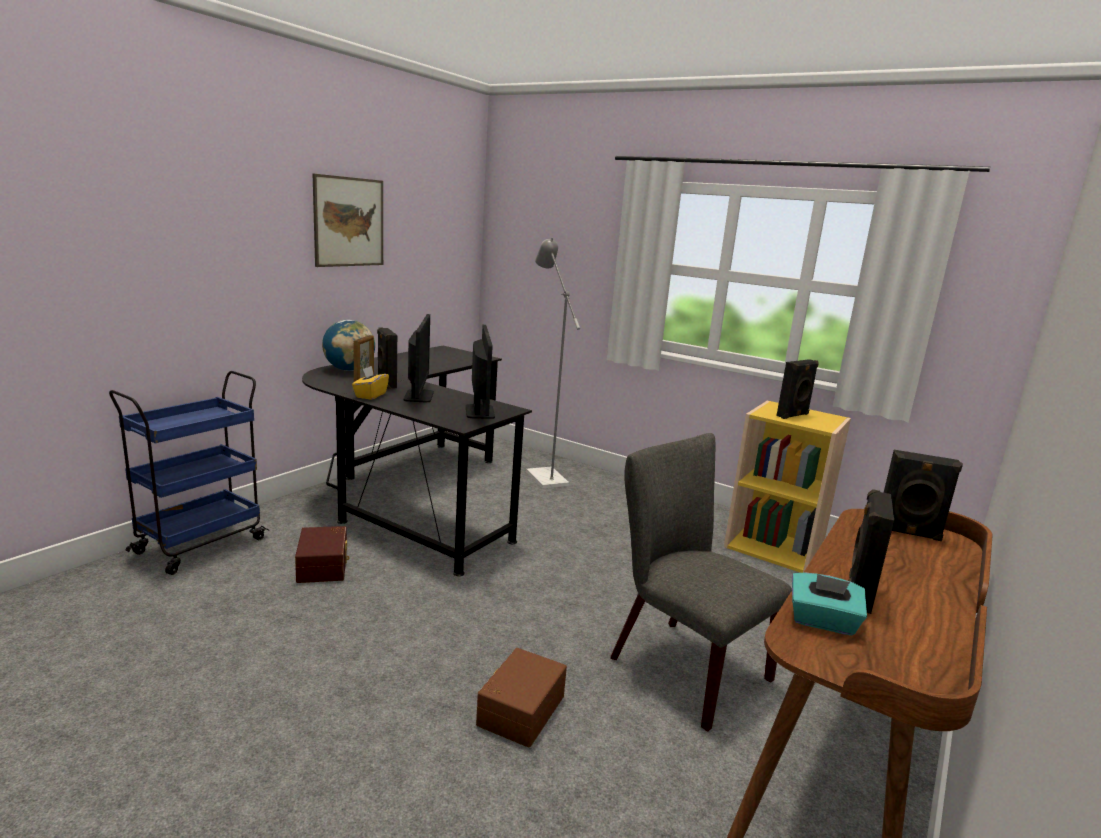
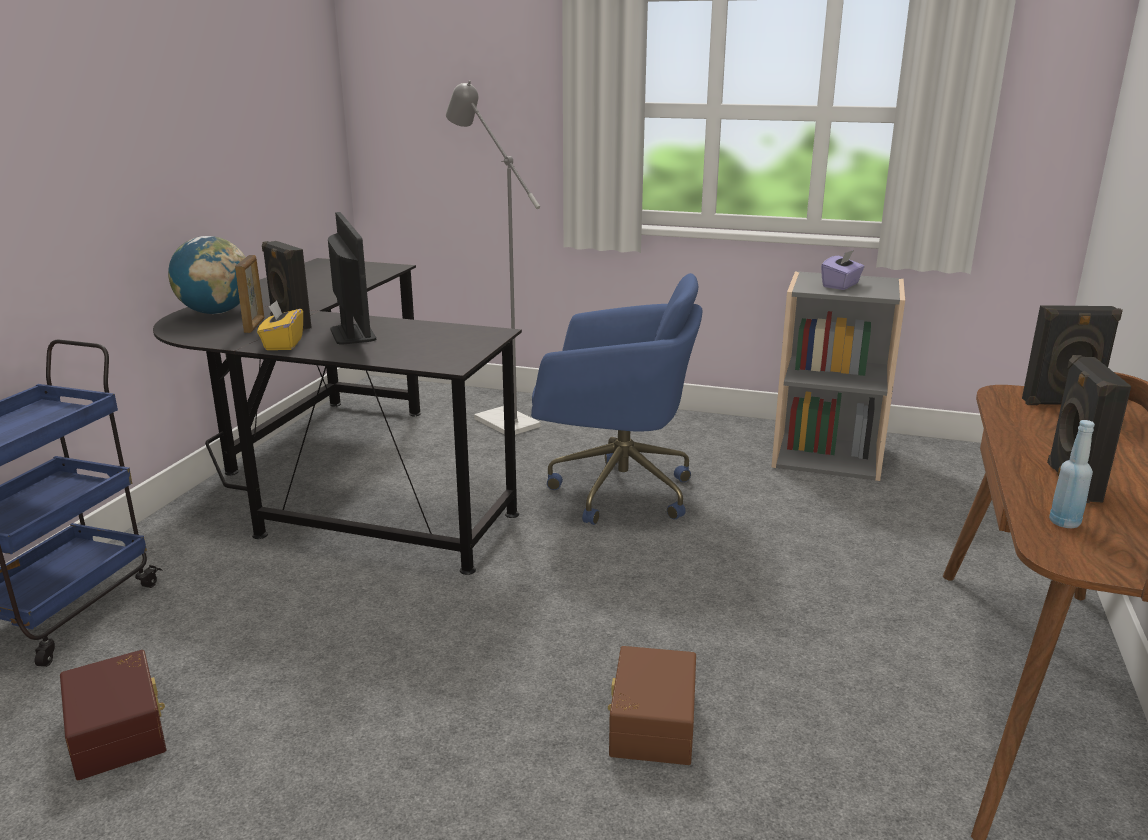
camera: 15 degrees left, 5 degrees up
(324, 565) = (273, 601): brown storage box -> brown storage box (120, 730)
(349, 222) = (171, 84): picture -> none
(479, 412) = (456, 343): monitor -> none
(593, 541) = (614, 493): none -> blue office chair
(680, 664) = (803, 619): grey chair -> none
(775, 548) = (828, 456): yellow bookcase -> grey bookcase
(793, 415) = (841, 285): black speaker -> purple tissue box
(822, 622) = (1064, 523): turquoise tissue box -> blue bottle

